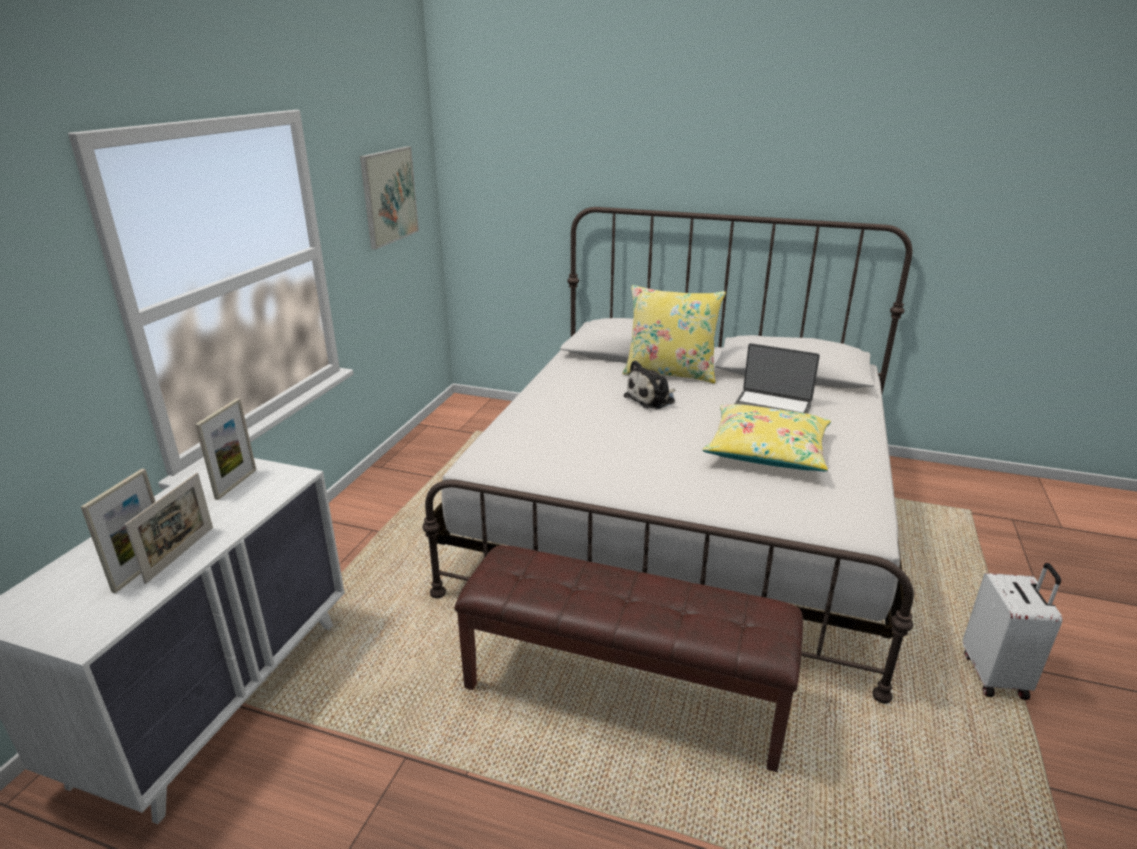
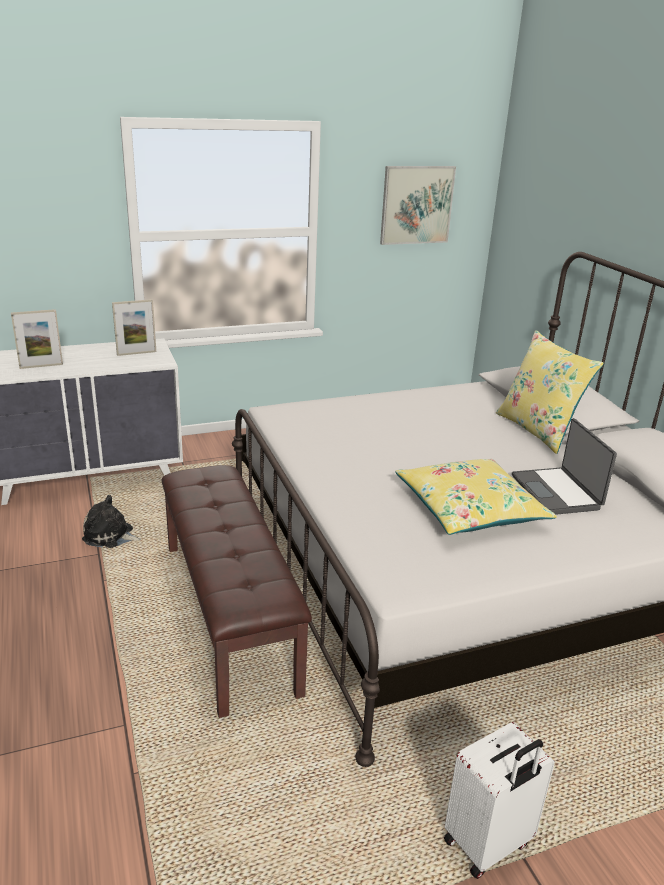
camera: 50 degrees right, 0 degrees up
(180, 554) = (62, 368): picture frame -> none
(652, 399) = (474, 437): plush toy -> plush toy (110, 536)

